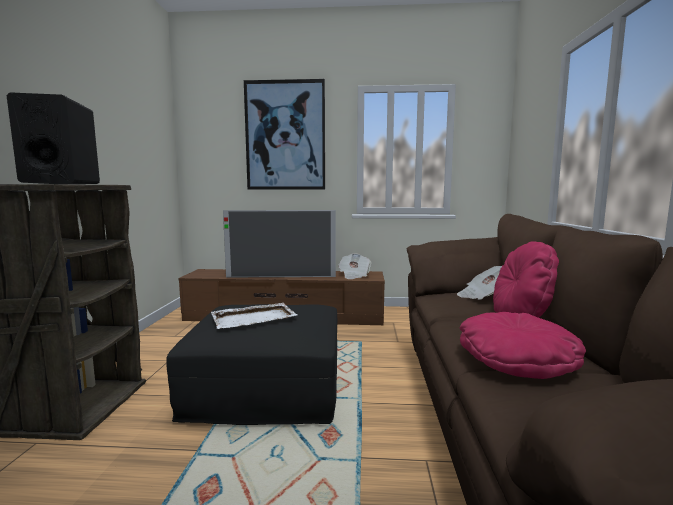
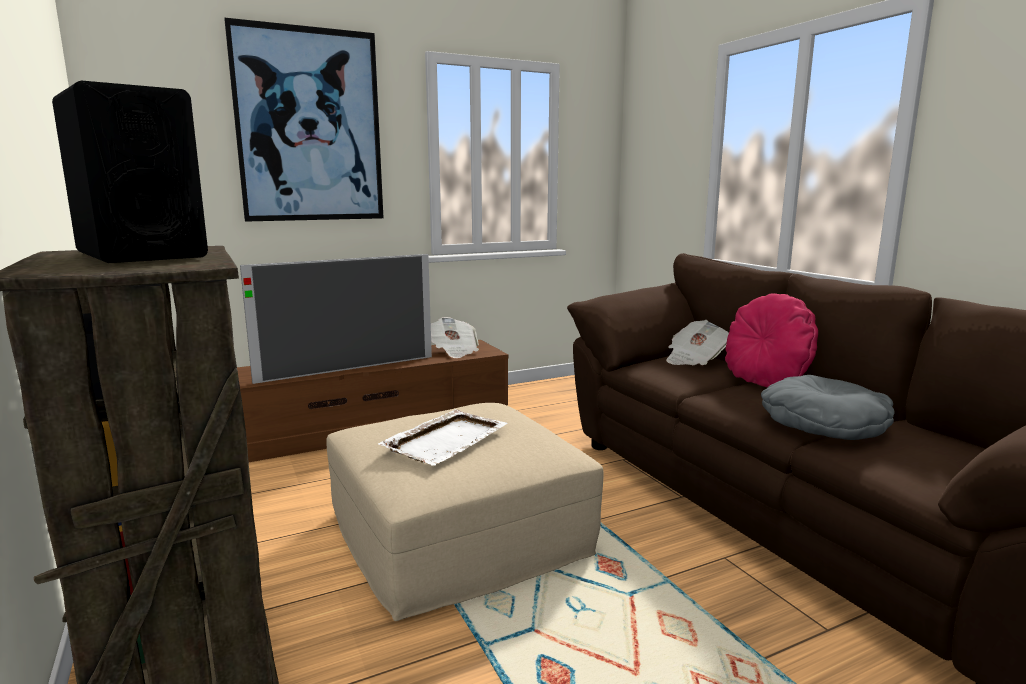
camera: 30 degrees left, 5 degrees up
(266, 386) = (457, 535): black ottoman -> beige ottoman
(518, 360) = (825, 425): pink pillow -> grey pillow

